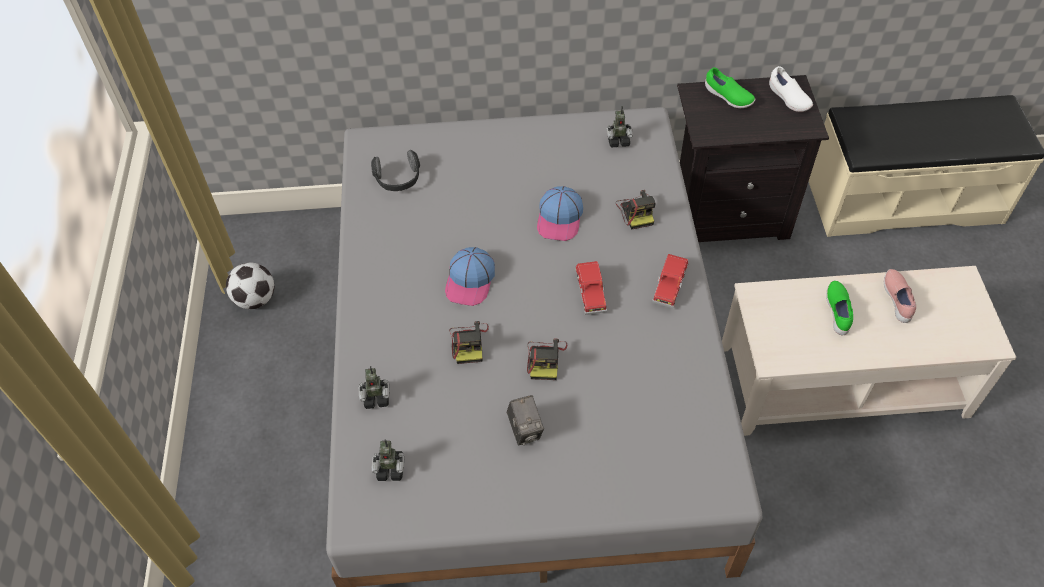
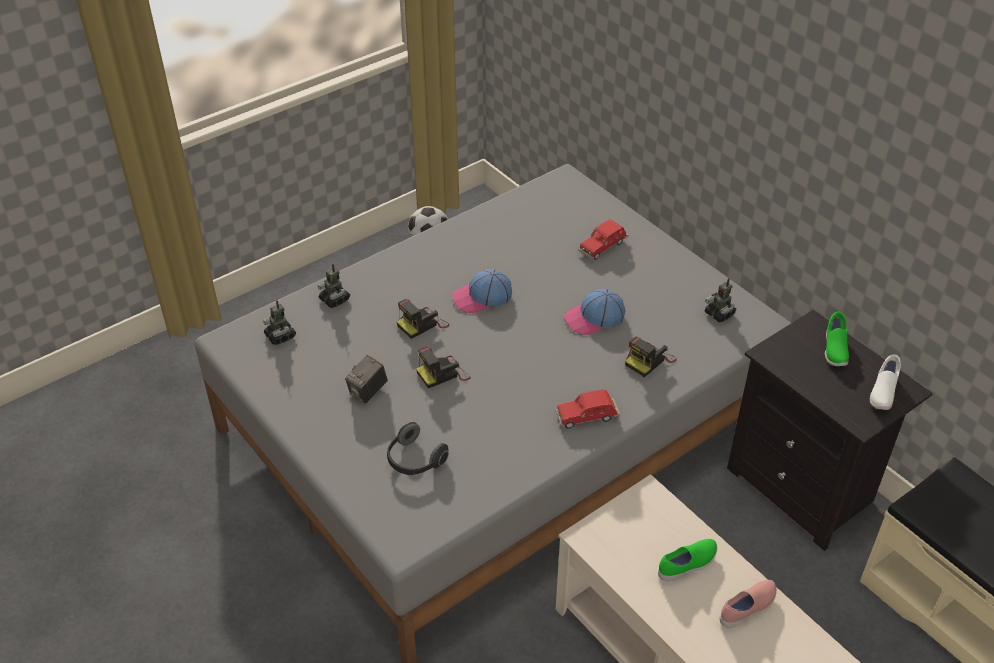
camera: 55 degrees right, 10 degrees down
(398, 180) = (543, 213): headphones -> headphones (414, 460)
(590, 292) = (533, 370): red toy car -> red toy car (603, 247)

